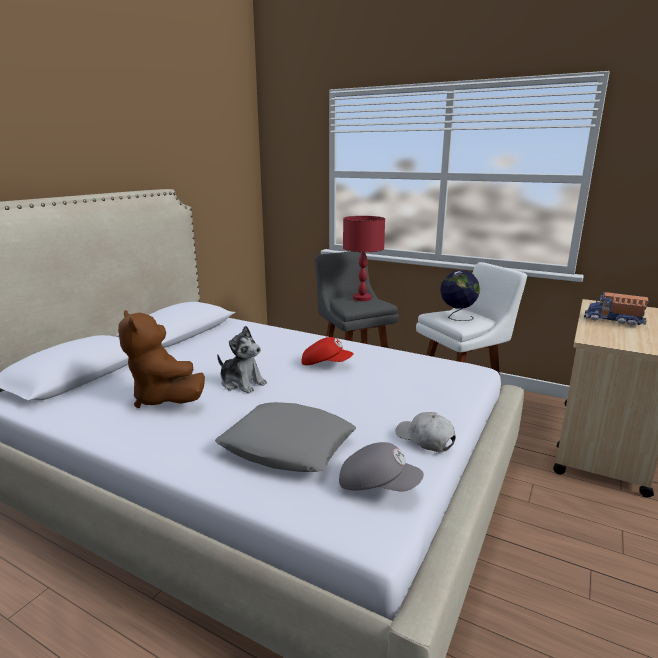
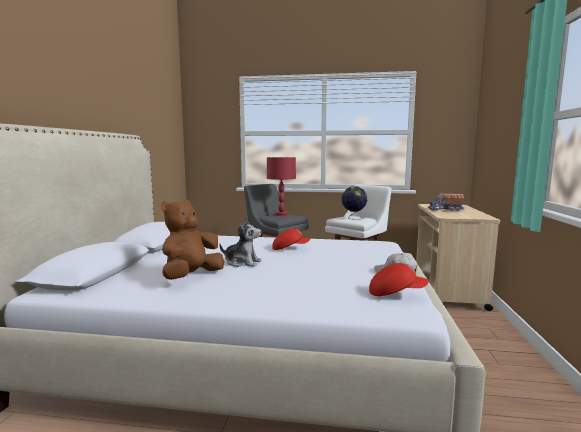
camera: 20 degrees left, 10 degrees down
(164, 398) = (191, 276): brown plush toy -> brown plush toy turned 90 degrees clockwise
(287, 446) = (316, 286): grey pillow -> none
(378, 485) = (396, 293): grey cap -> red cap

